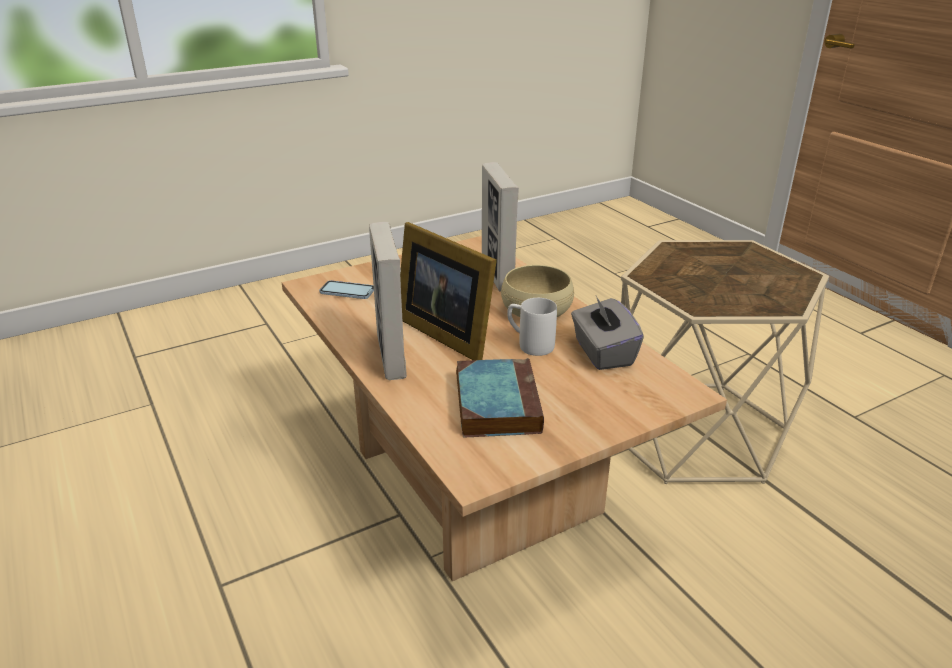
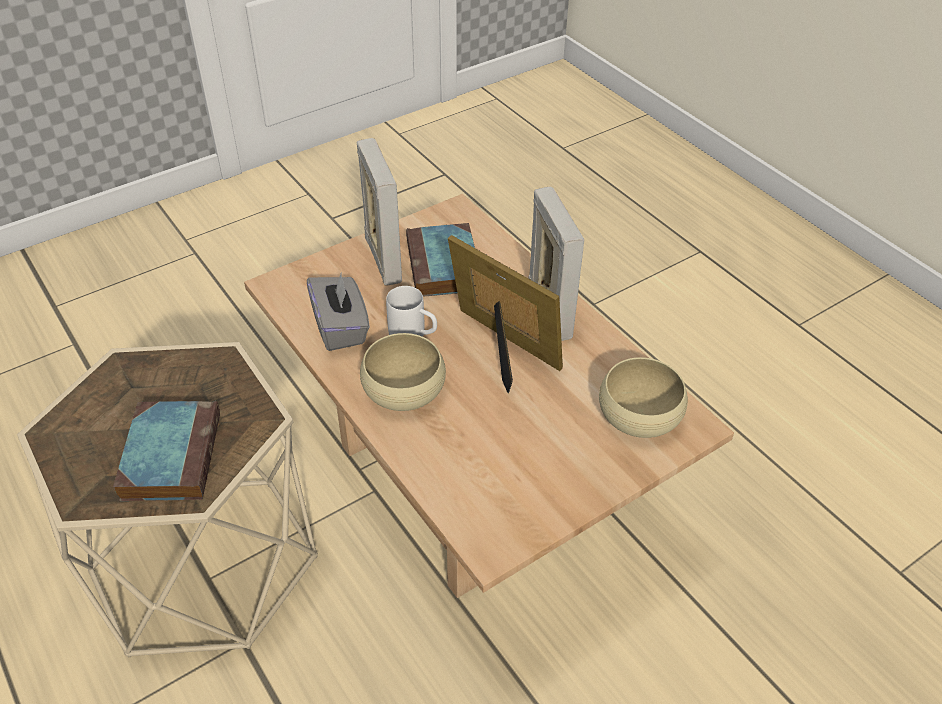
camera: 175 degrees right, 15 degrees up
(347, 291) = (639, 414): phone -> beige bowl
(498, 276) = (452, 459): picture frame -> picture frame (383, 260)
(702, 262) = (171, 454): none -> book

